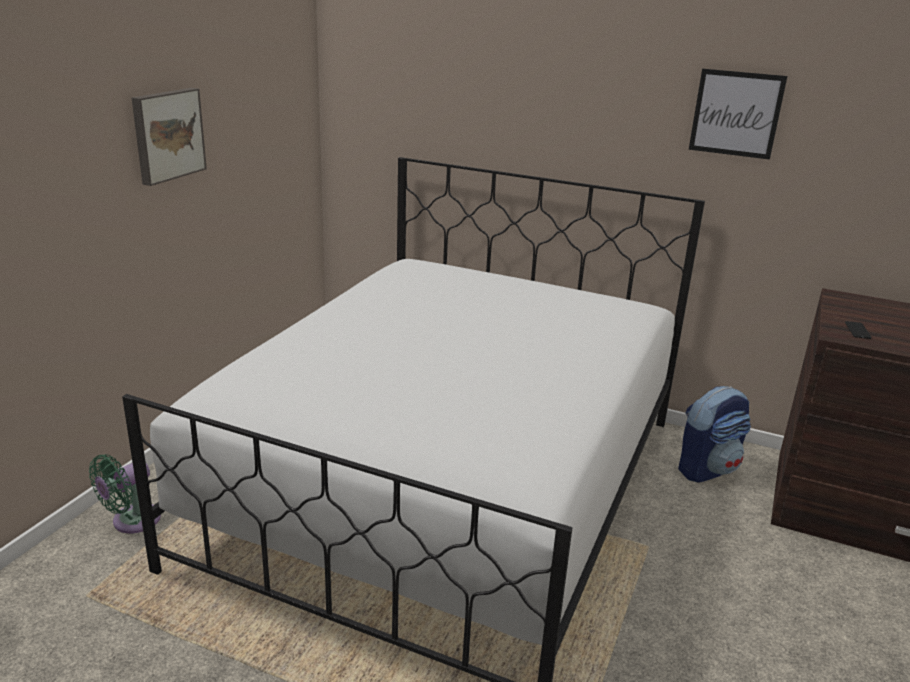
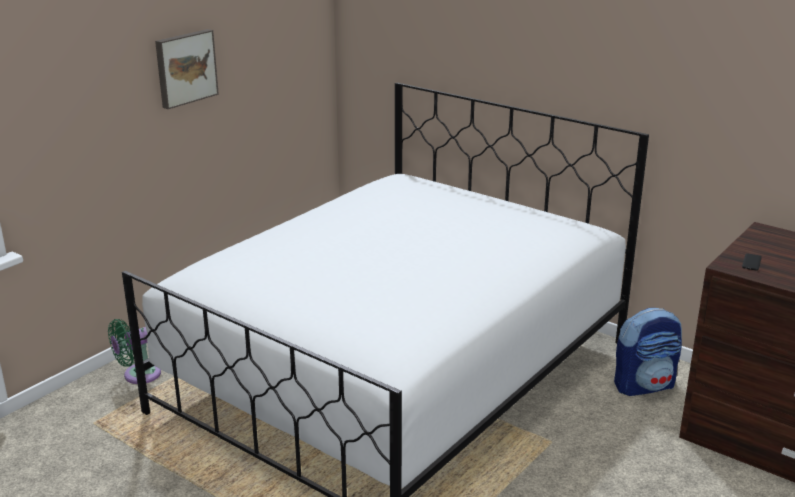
camera: 15 degrees right, 0 degrees up
(736, 113) = (673, 56): picture -> none

